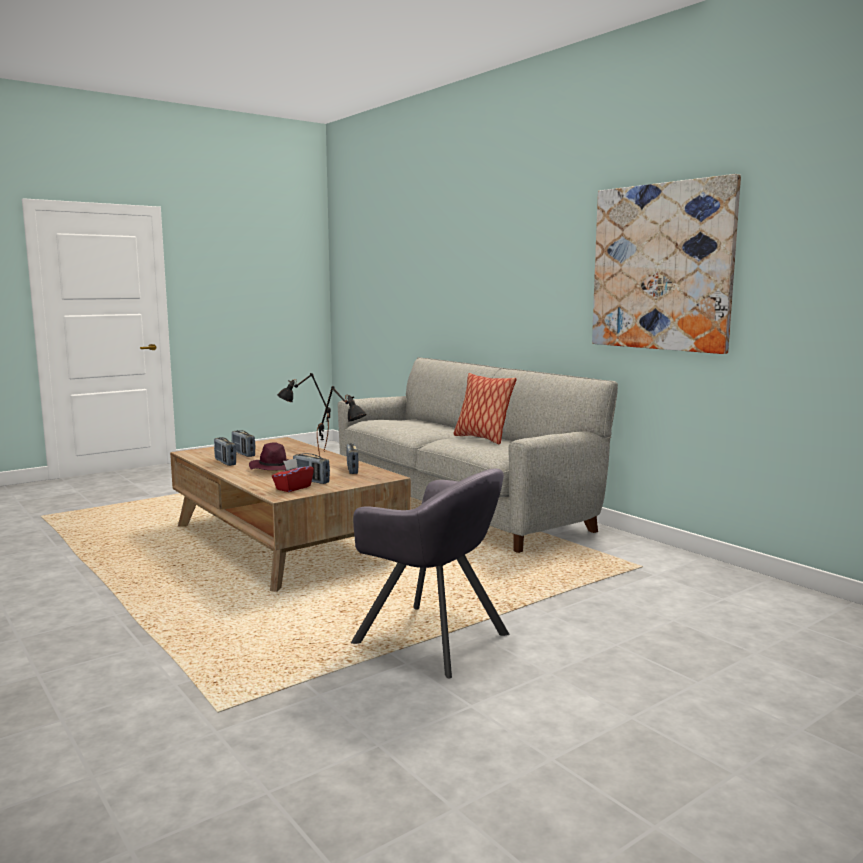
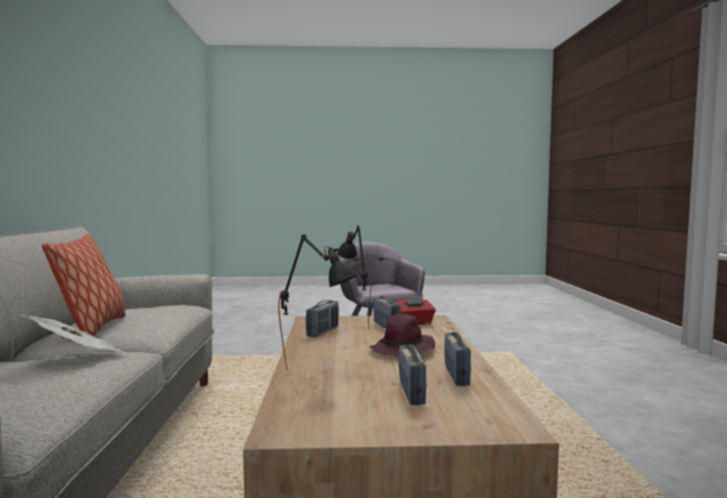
camera: 145 degrees left, 5 degrees down
(421, 430) = (78, 357): none -> newspaper
(661, 267) = (75, 116): picture -> none

